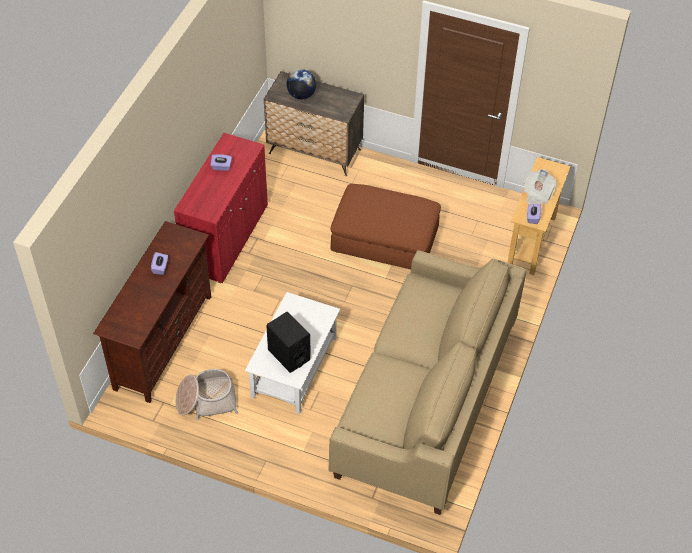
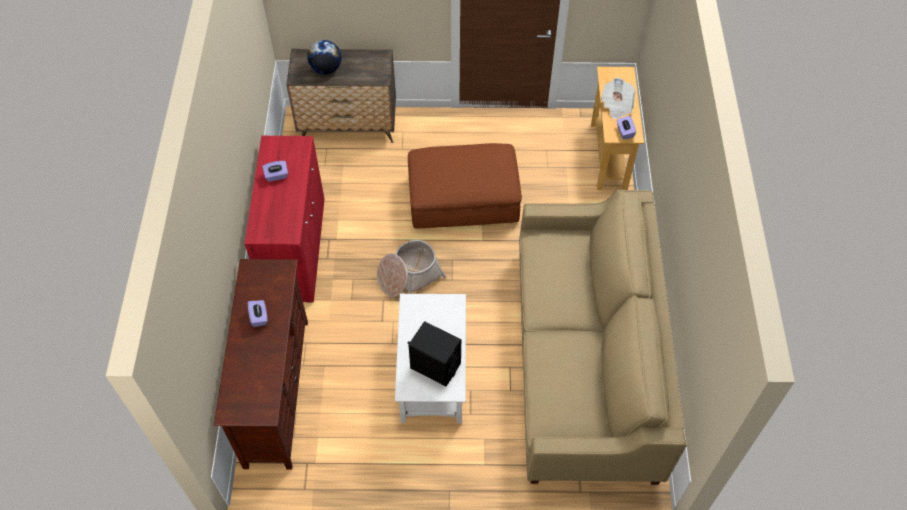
camera: 20 degrees left, 5 degrees up
(206, 400) = (354, 444): basket -> basket (409, 275)

